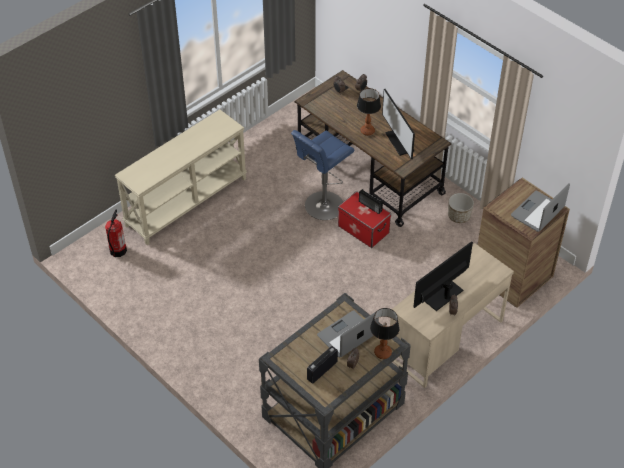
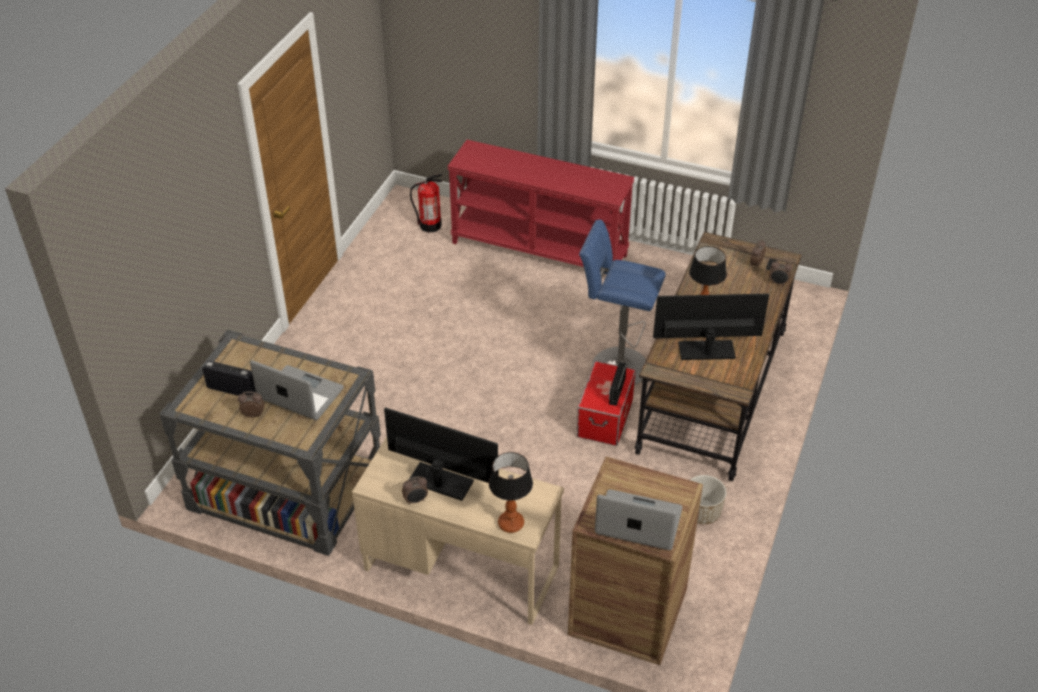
camera: 65 degrees right, 5 degrees down
(186, 201) = (540, 248): beige console table -> red console table
(383, 353) = (286, 437): table lamp -> table lamp (511, 524)
(399, 142) = (706, 350): monitor -> monitor turned 45 degrees clockwise

